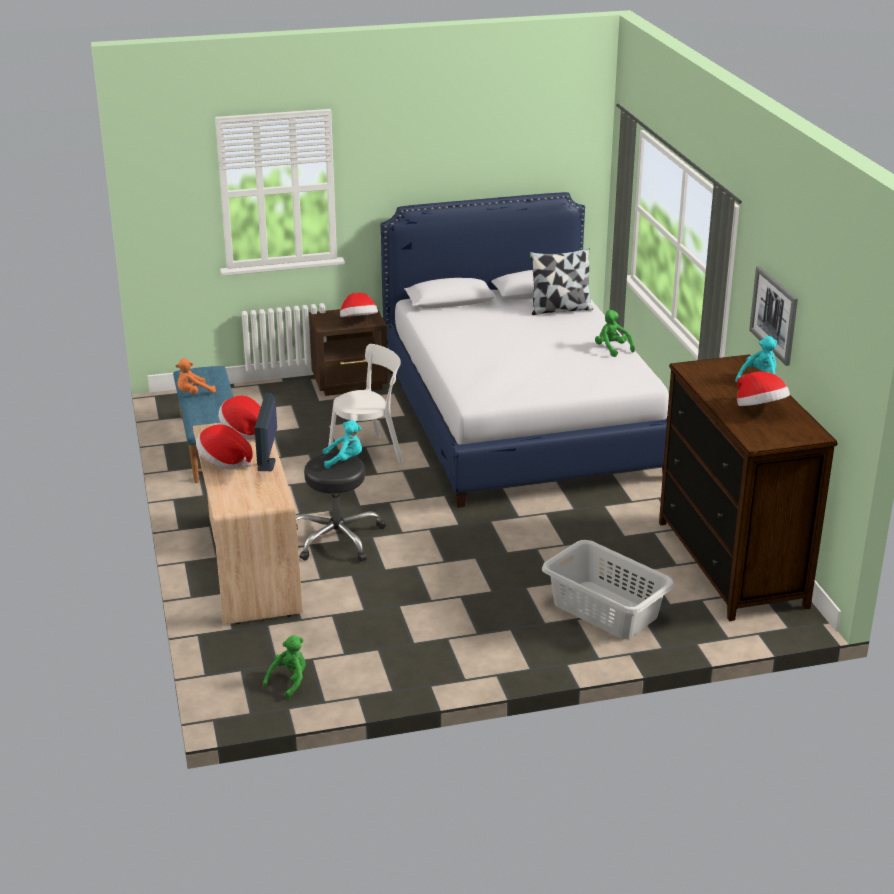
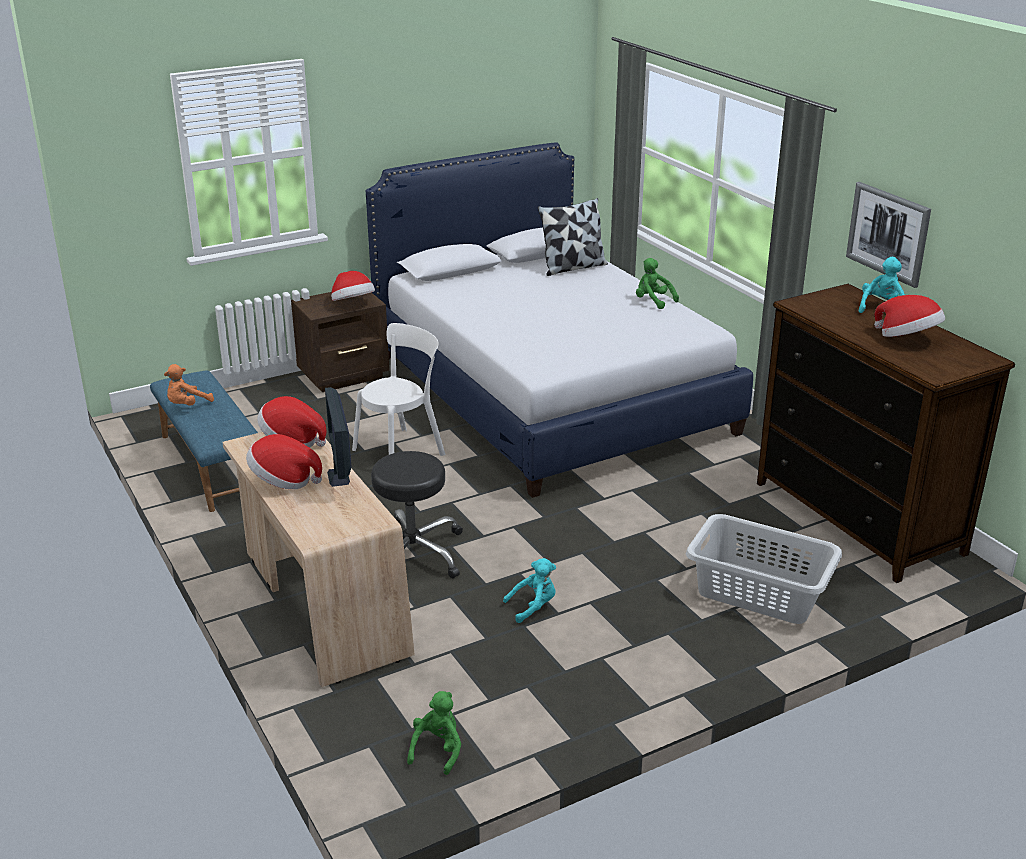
camera: 15 degrees left, 0 degrees up
(345, 460) = (417, 459): turquoise plush toy -> turquoise plush toy (533, 607)

